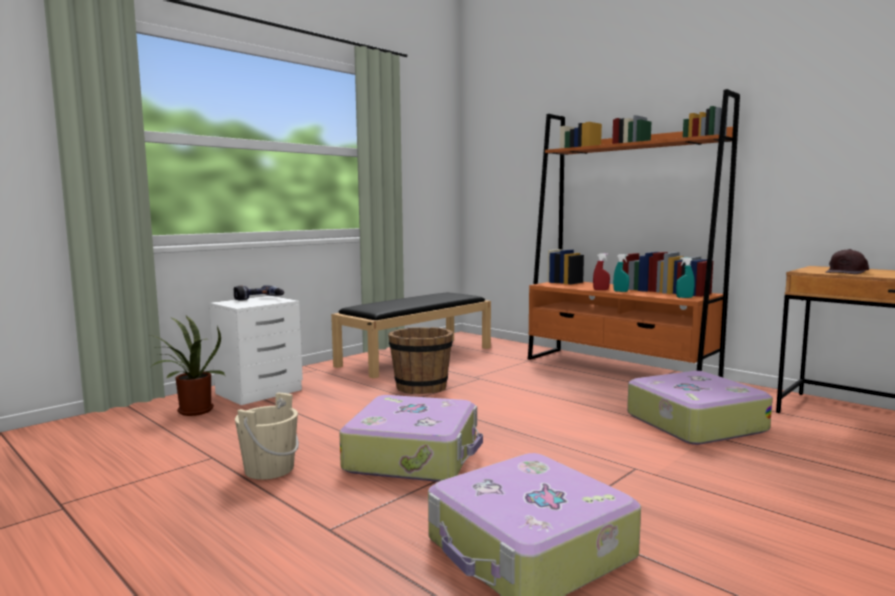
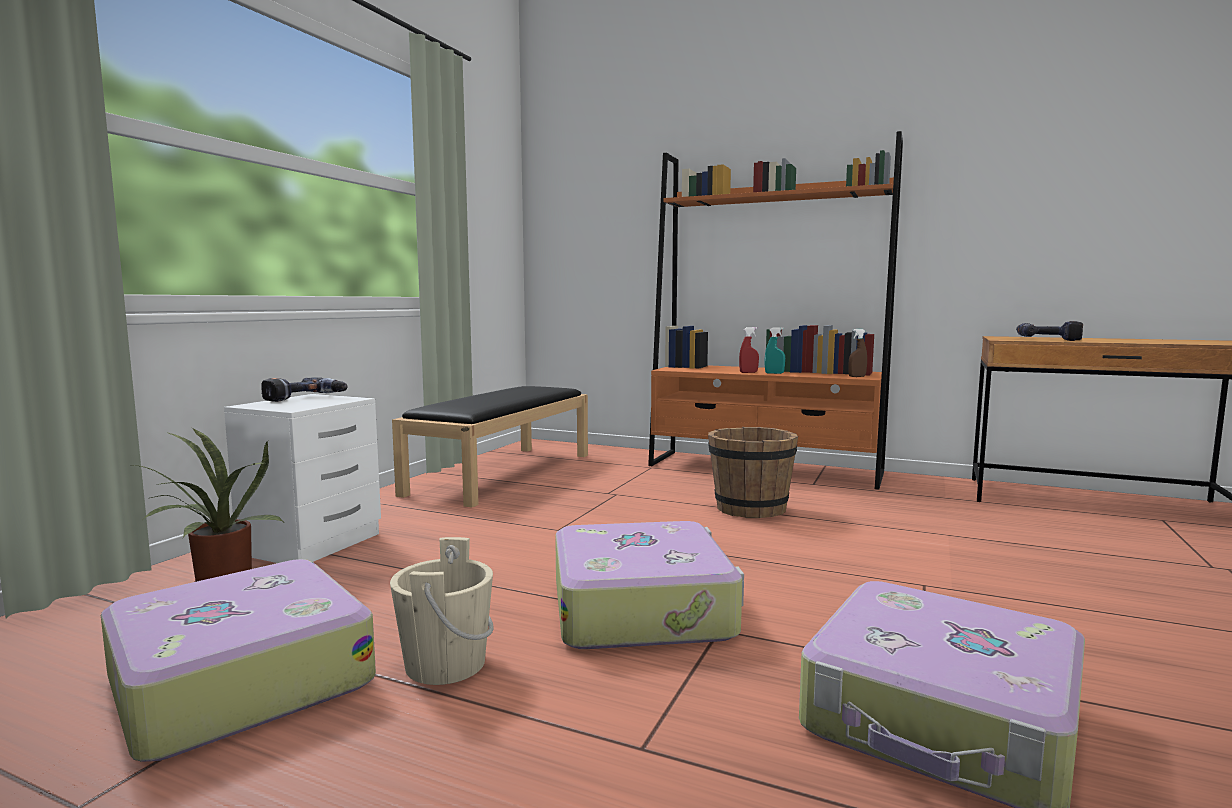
camera: 20 degrees left, 0 degrees up
(421, 387) = (552, 513): brown bucket -> brown bucket (750, 509)
(684, 297) = (857, 376): turquoise spray bottle -> brown spray bottle
(693, 422) = (914, 522): suitcase -> suitcase (239, 679)
(847, 272) = (1047, 339): brown cap -> power drill

